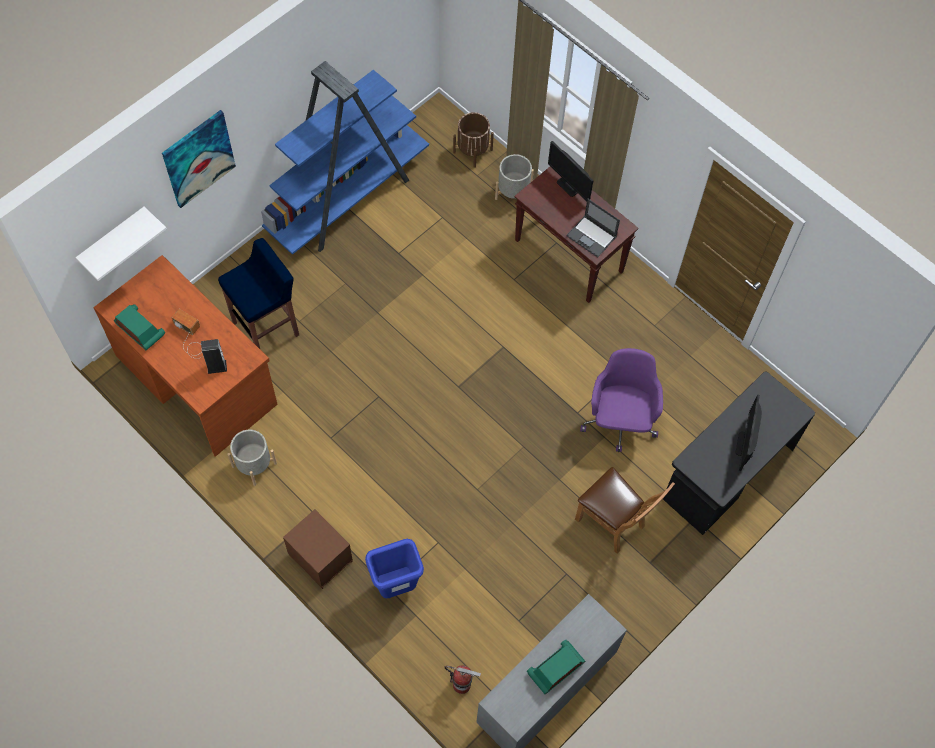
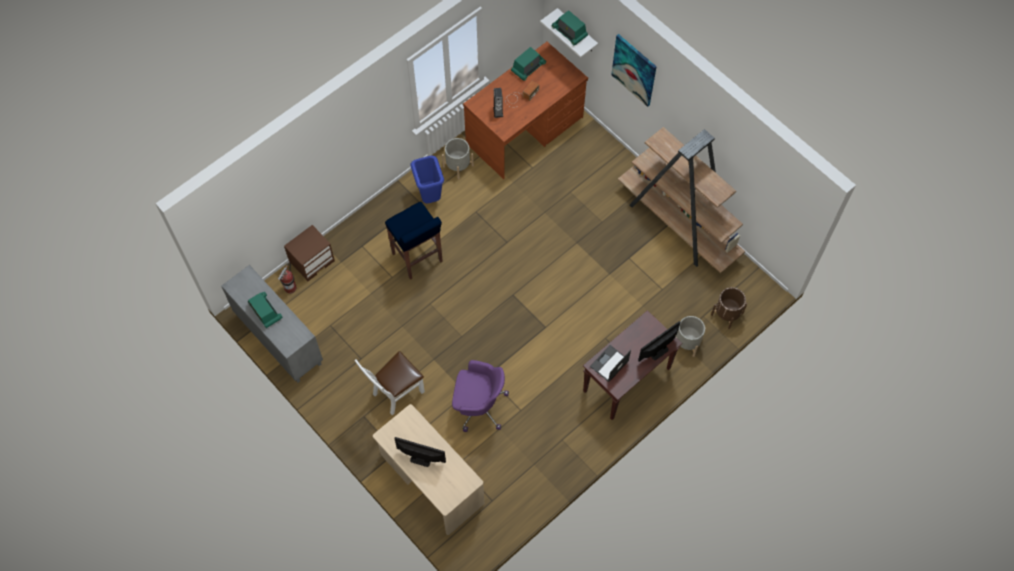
camera: 95 degrees right, 0 degrees up
(122, 241) = (569, 32): none -> radio
(267, 328) = (564, 172): blue stool -> blue stool (417, 258)
(319, 558) = (387, 205): brown nightstand -> brown nightstand (312, 261)
(348, 198) = (678, 224): blue bookcase -> brown bookcase
(397, 586) = (363, 251): blue trash can -> blue trash can (430, 197)
(613, 524) = (395, 394): brown chair -> white chair
(727, 472) = (431, 480): black desk -> beige desk

